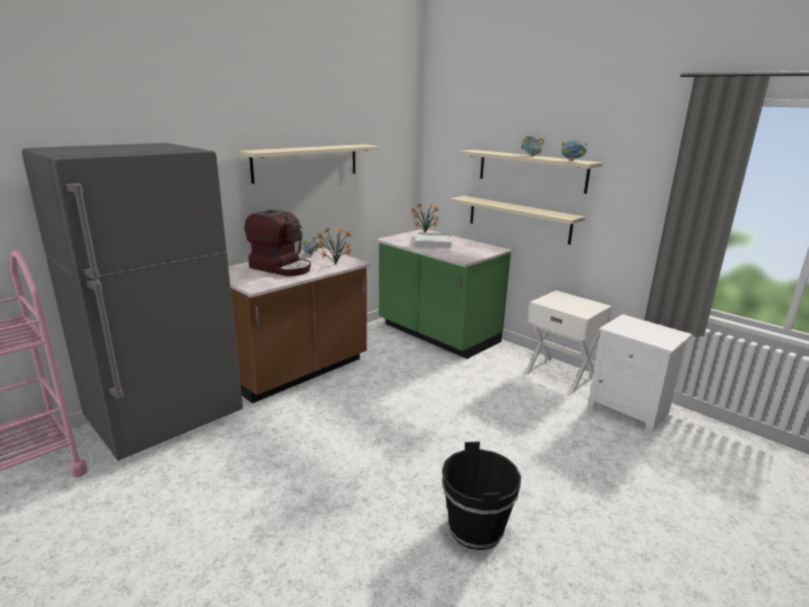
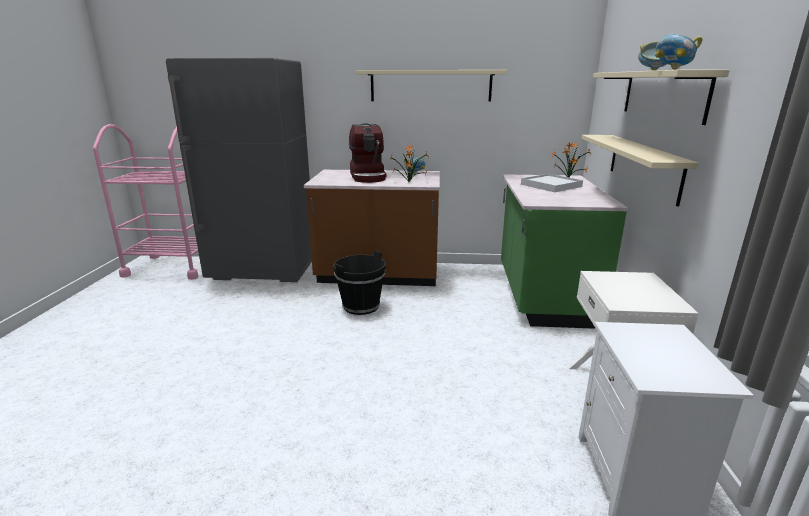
camera: 50 degrees right, 0 degrees up
(476, 529) = (264, 442): black bucket -> black bucket (361, 306)

